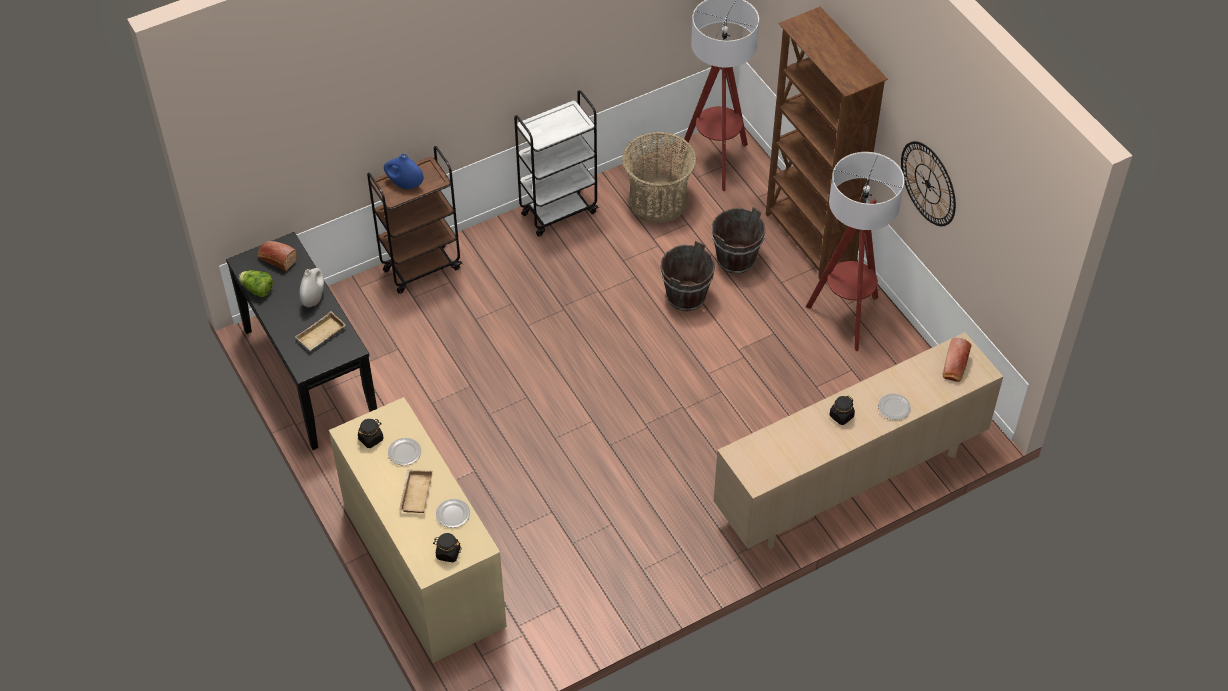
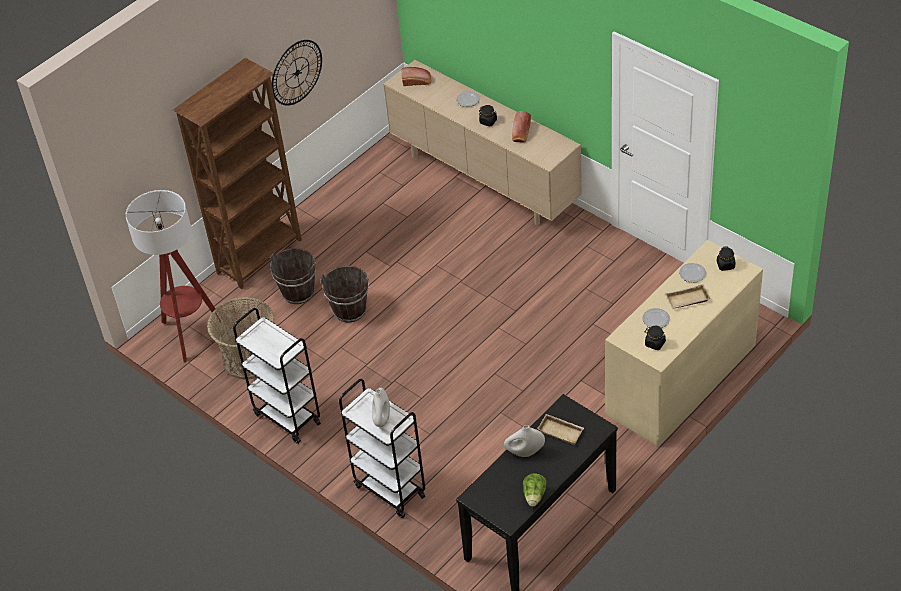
camera: 105 degrees left, 5 degrees down
(276, 259) = (494, 497): bread -> bread (521, 133)
(405, 184) = (382, 419): blue vase -> white vase
(422, 268) = (389, 492): brown cart -> white cart
(846, 318) = (333, 217): floor lamp -> none

